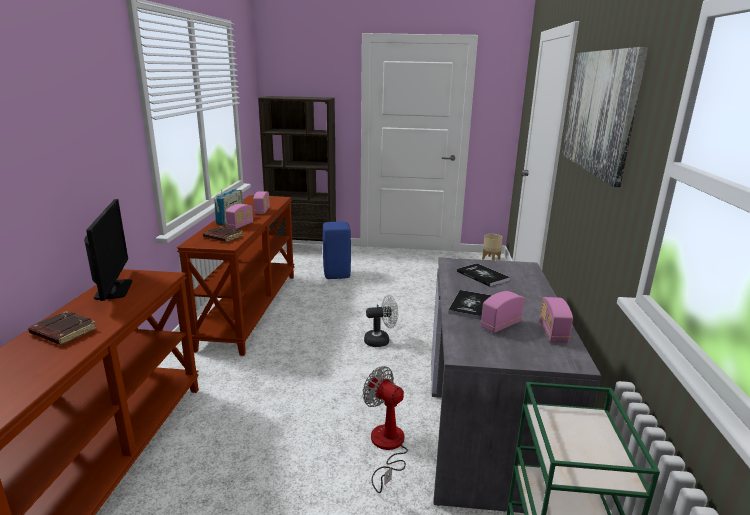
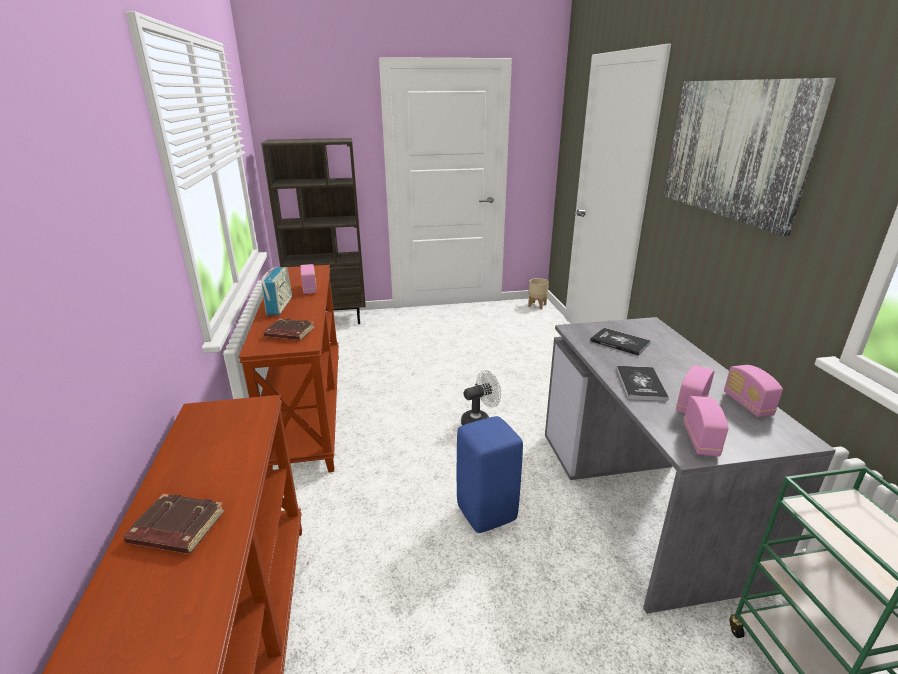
camera: 15 degrees left, 5 degrees up
(113, 289) = (200, 439): monitor -> none
(240, 225) = (298, 313): radio -> radio (700, 440)
(336, 275) = (386, 347): blue stool -> blue stool (485, 513)
(386, 447) = (559, 554): fan -> none

